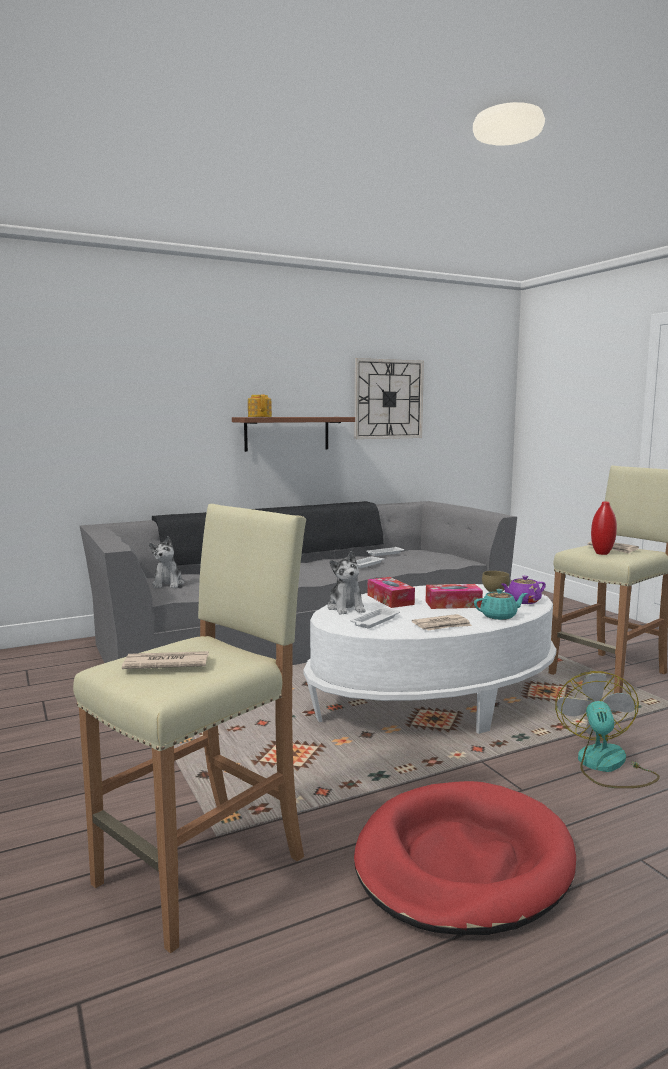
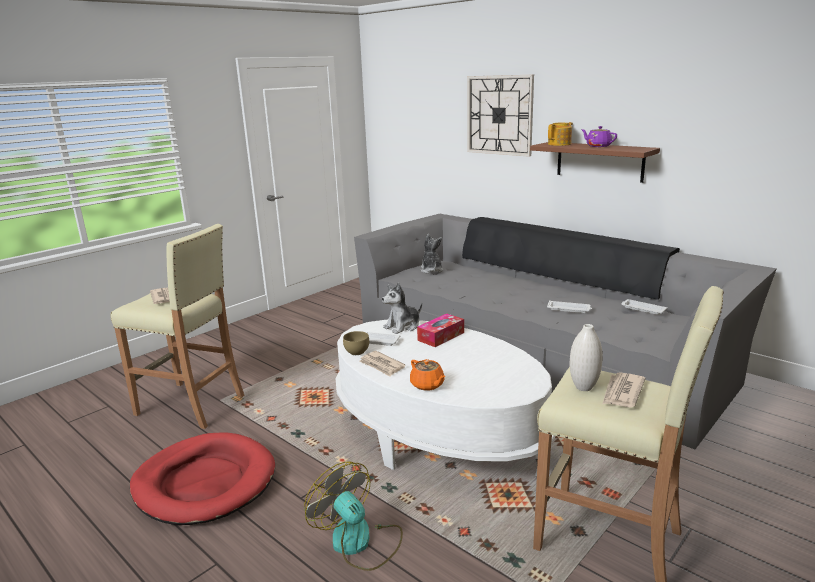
camera: 70 degrees right, 10 degrees up
(168, 584) = (431, 270): plush toy -> plush toy turned 105 degrees clockwise
(388, 399) = (734, 129): wall clock -> wall clock (499, 115)
(453, 604) = (450, 361): tissue box -> none
(496, 591) = (519, 374): brown bowl -> brown bowl (357, 352)
(499, 616) = (427, 385): turquoise teapot -> orange teapot
(522, 601) = (492, 391): purple teapot -> purple teapot (598, 146)
(602, 553) = (583, 387): red vase -> white vase
(606, 766) = (359, 542): fan -> fan turned 120 degrees counterclockwise

